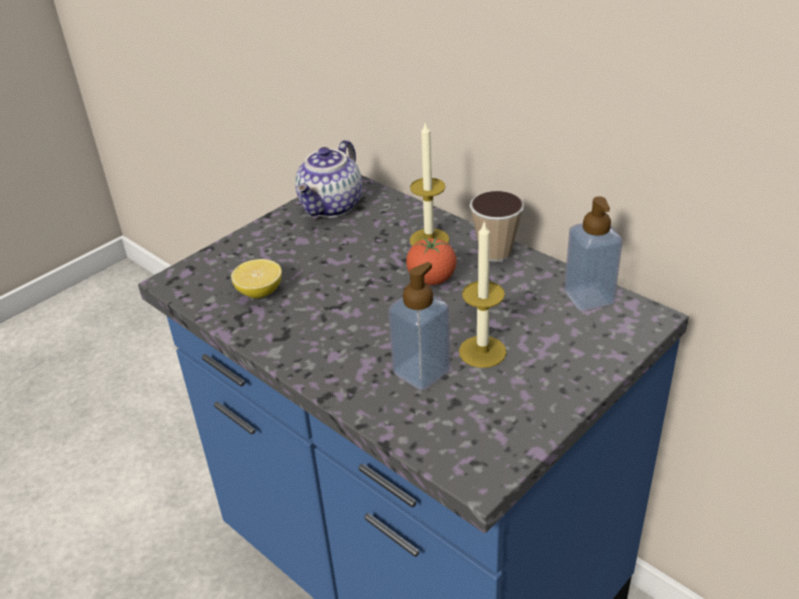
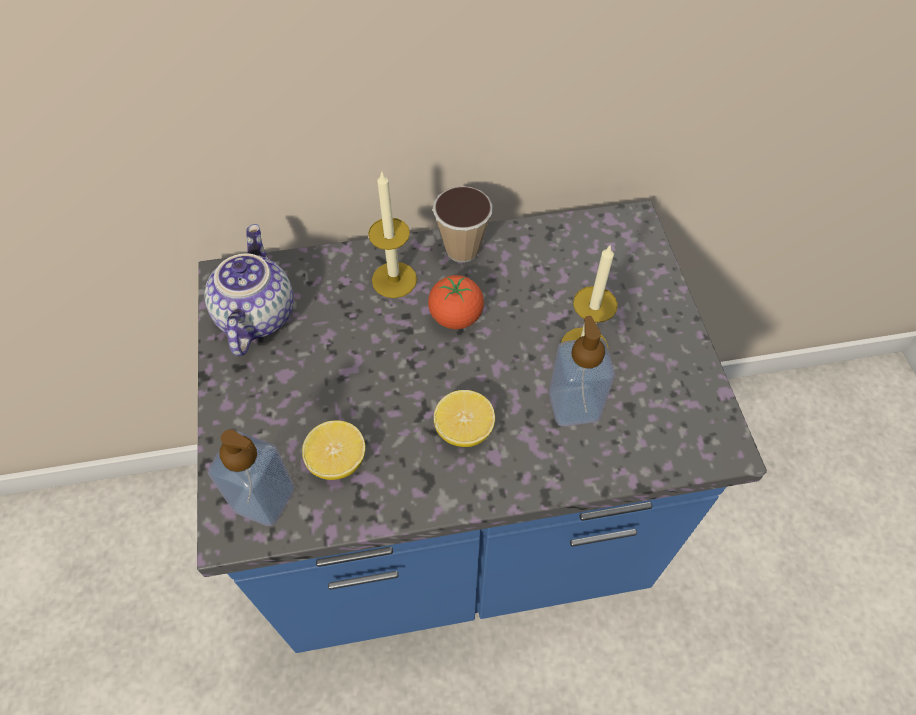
camera: 55 degrees left, 20 degrees up
(332, 207) = (255, 315): teapot -> teapot turned 150 degrees counterclockwise
(340, 331) = (464, 429): none -> lemon
(588, 297) = (579, 237): soap dispenser -> soap dispenser (264, 499)

